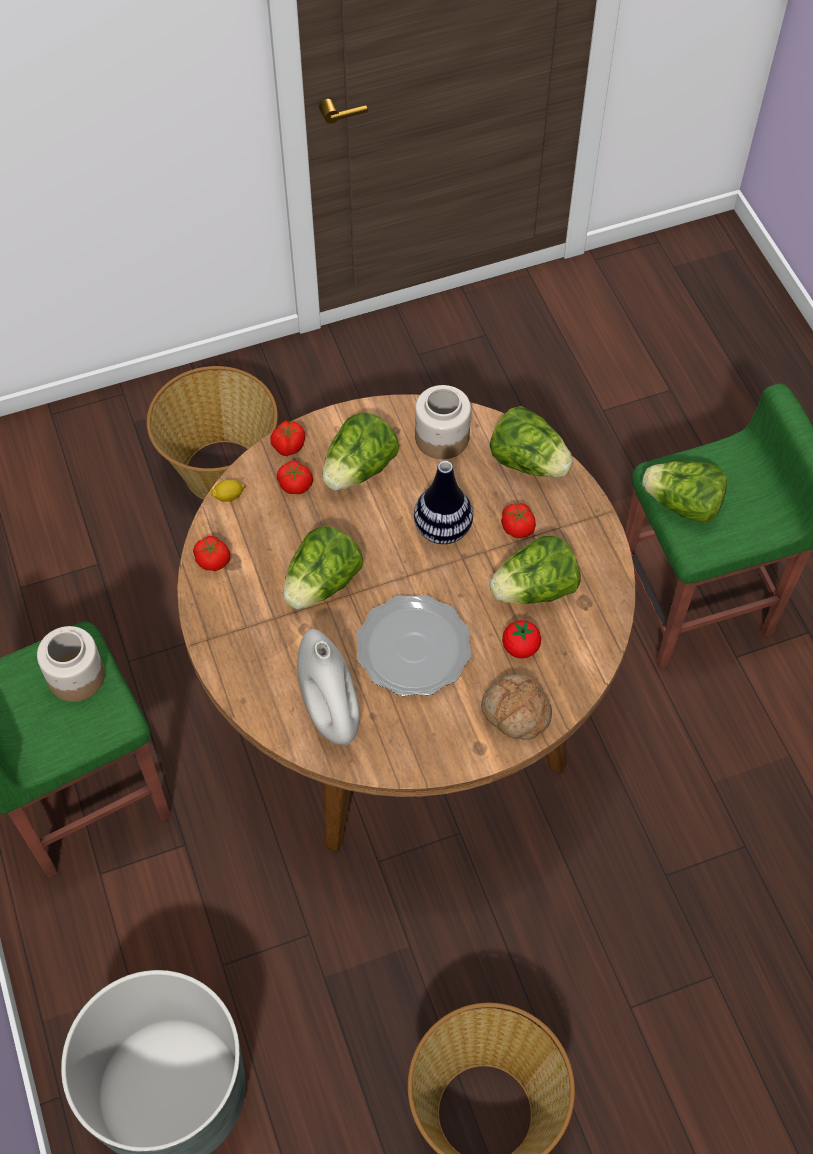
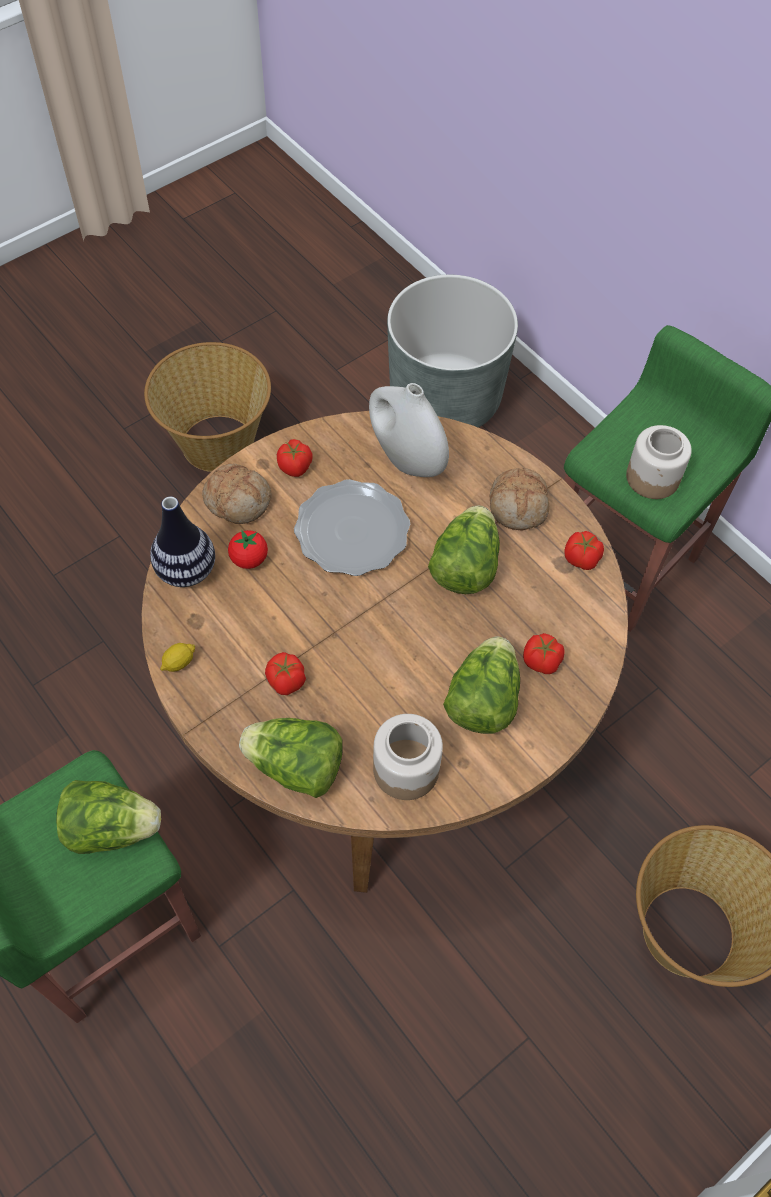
camera: 160 degrees right, 0 degrees up
(229, 496) = (604, 630): lemon -> lemon (179, 662)
(243, 628) = (519, 506): none -> bread
(288, 446) = (572, 706): tomato -> tomato (295, 467)
(443, 528) = (365, 658): vase -> vase (186, 570)
(534, 590) = (250, 619): lettuce -> none

